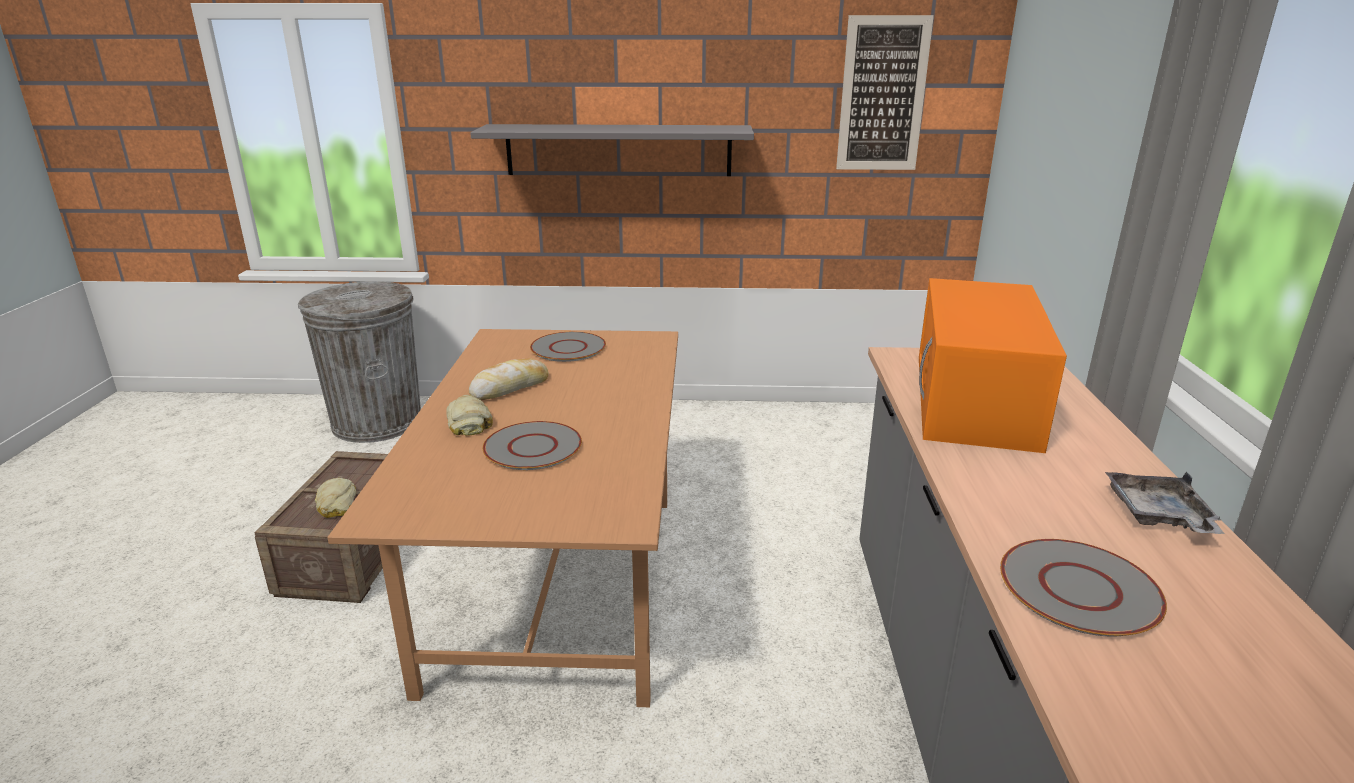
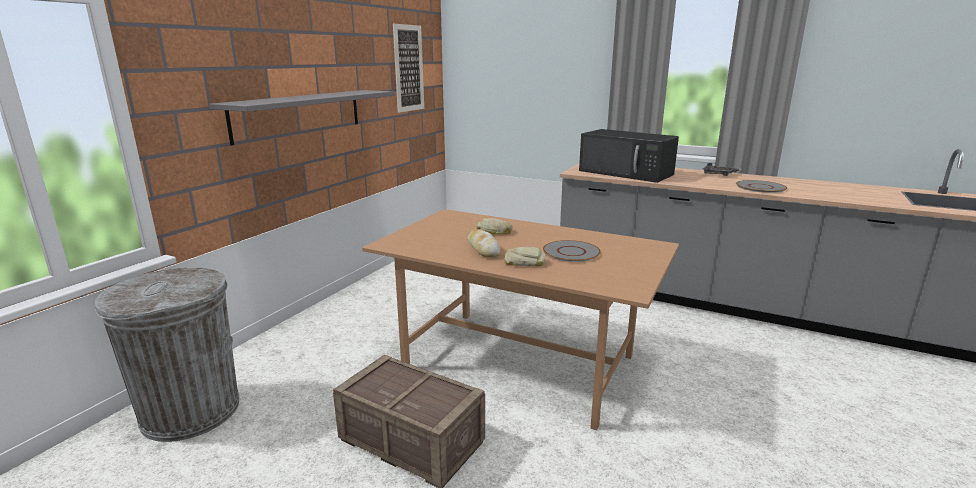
camera: 65 degrees left, 5 degrees down
(335, 504) = (428, 393): bread -> bread (494, 232)
(568, 348) = (436, 231): grey plate -> none
(975, 401) = (627, 173): orange microwave -> black microwave

